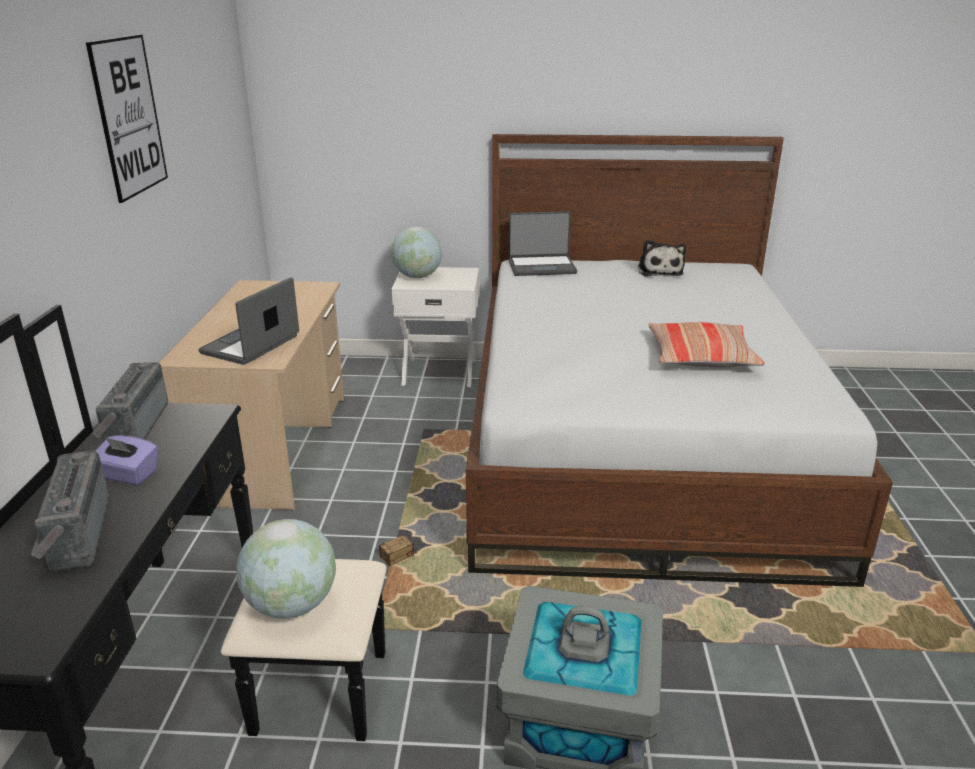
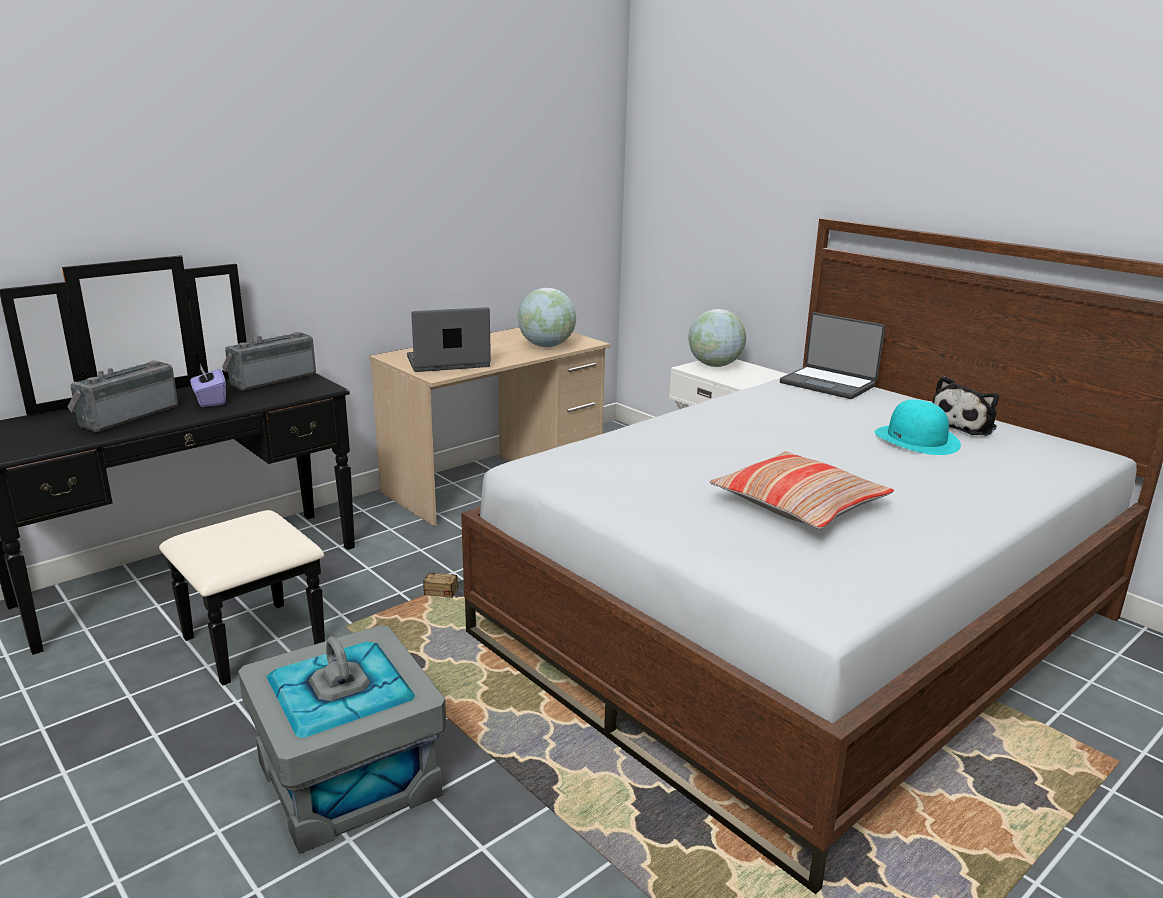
camera: 45 degrees right, 5 degrees down
(129, 116) = (399, 141): picture -> none
(291, 605) = (217, 538): globe -> globe (546, 346)
(660, 289) = (917, 439): none -> turquoise hat

